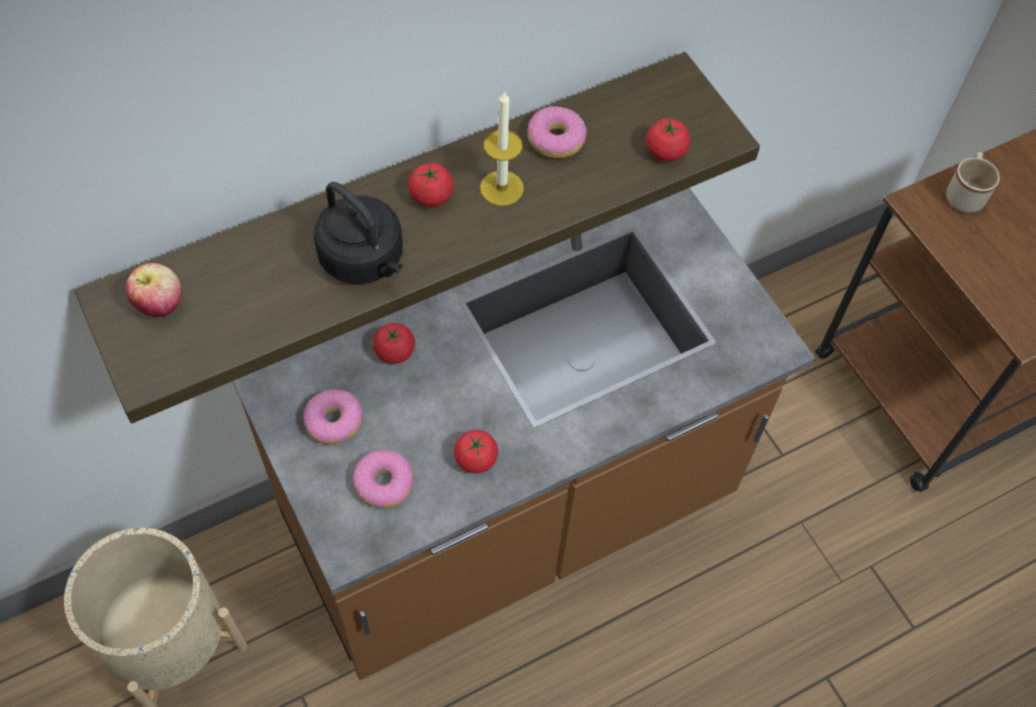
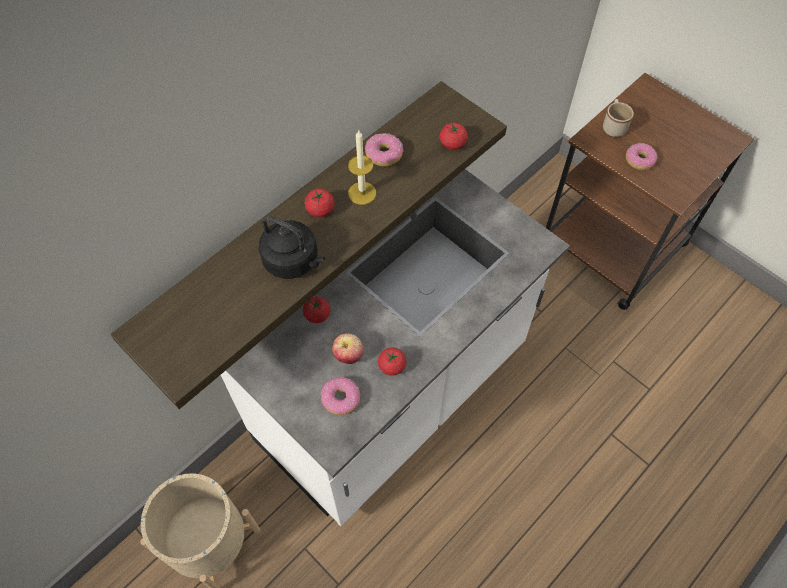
camera: 15 degrees left, 0 degrees up
(160, 304) = (172, 327): apple -> apple (348, 355)
(334, 422) = (295, 370): donut -> donut (639, 160)
(509, 514) = (393, 396): brown counter -> white counter

